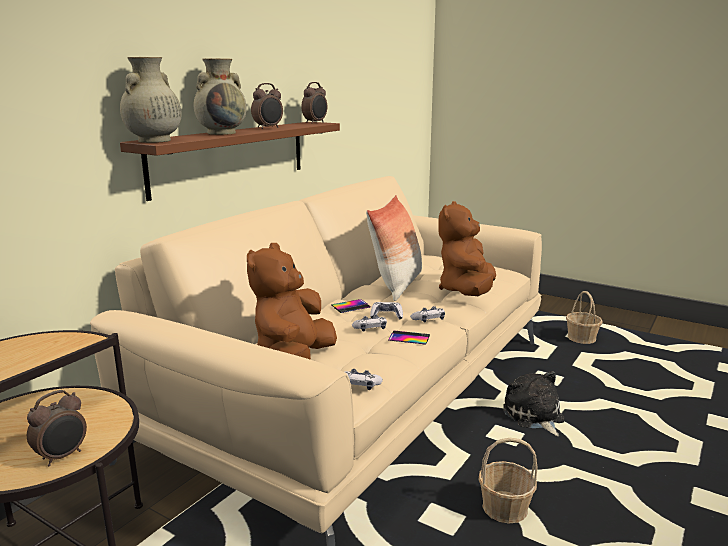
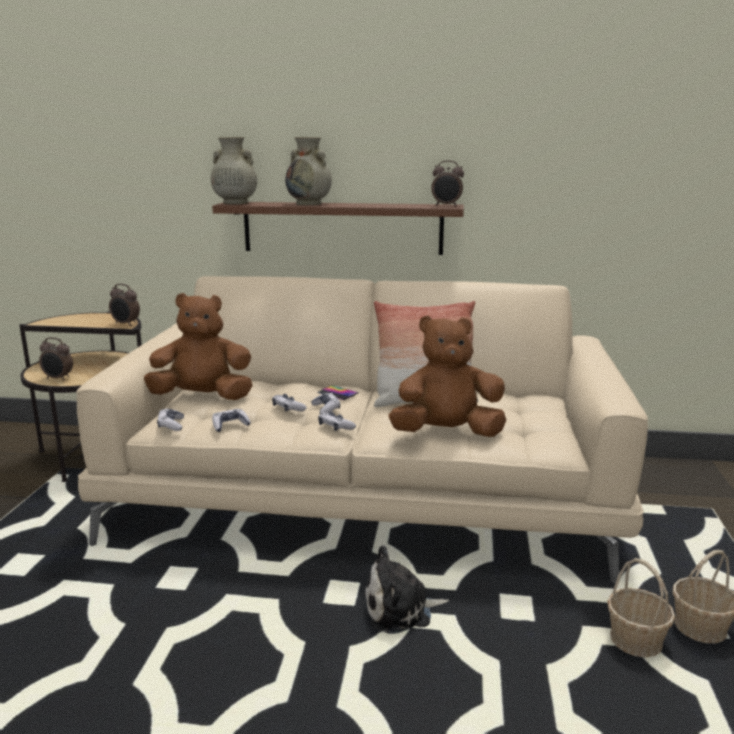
camera: 65 degrees right, 0 degrees up
(268, 128) = (368, 205): alarm clock -> alarm clock (125, 324)
(388, 357) = (230, 425): none -> game controller
(409, 338) = (281, 426): phone -> none
(504, 509) = (207, 612): basket -> basket (635, 641)
(534, 417) = (401, 610): plush toy -> plush toy turned 150 degrees counterclockwise

